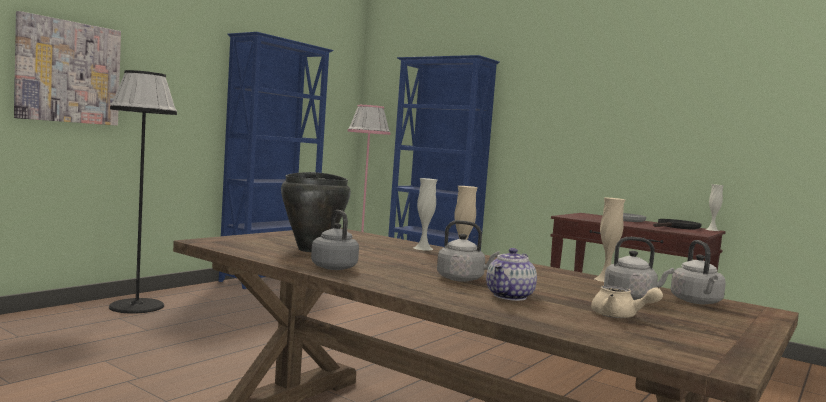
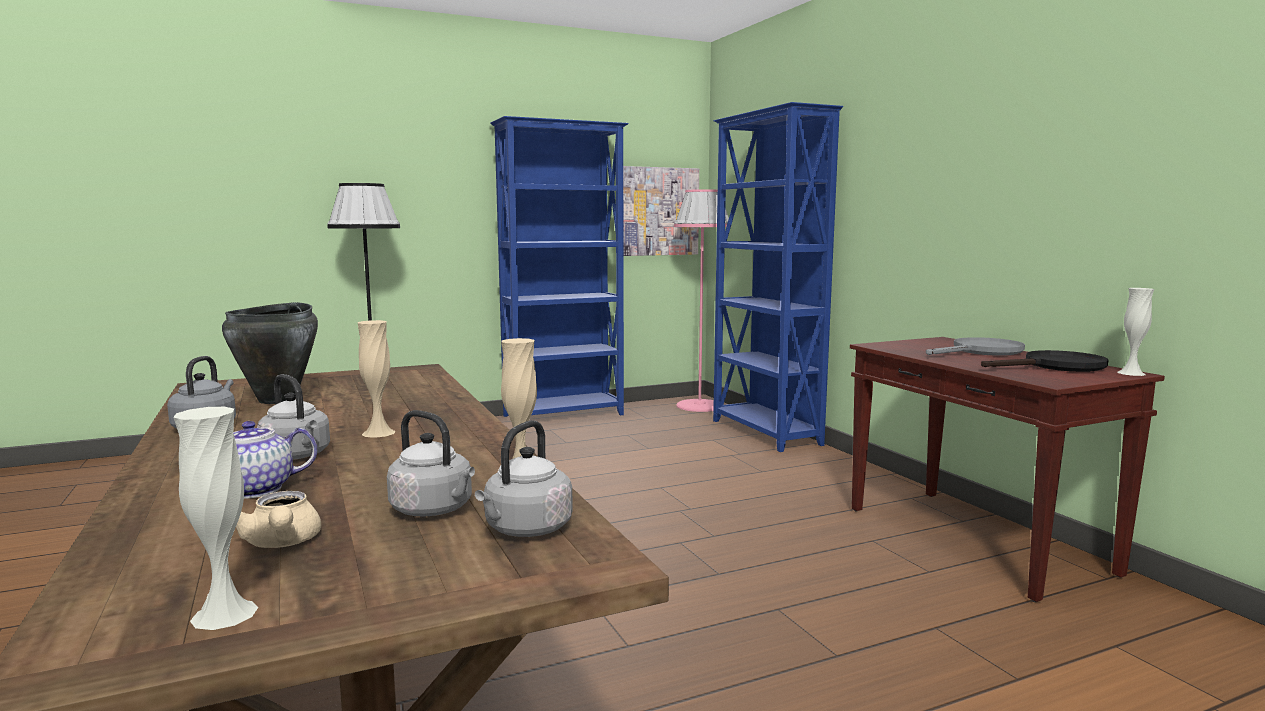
camera: 30 degrees right, 5 degrees up
(68, 72) = (298, 191): picture -> picture (658, 211)
(423, 248) = (432, 401): white vase -> white vase (224, 614)

